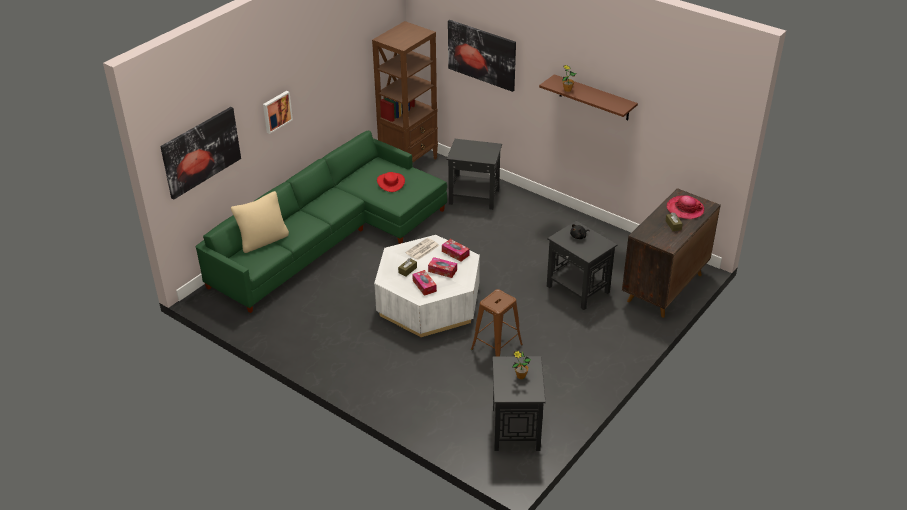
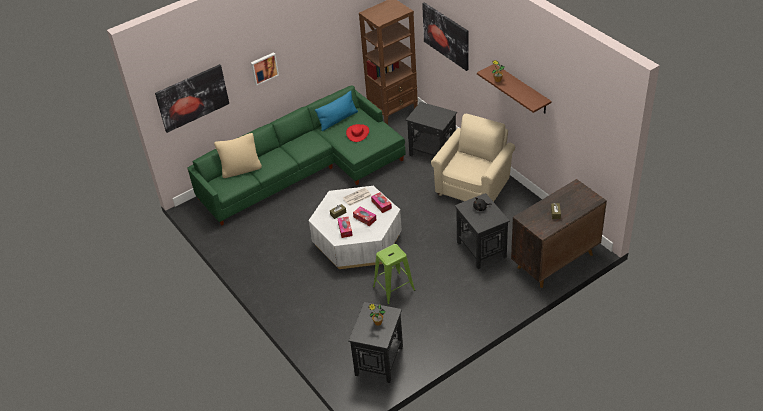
camera: 20 degrees right, 5 degrees up
(360, 172) = (338, 120): none -> blue pillow
(496, 347) = (393, 288): brown stool -> green stool
(538, 225) = (474, 186): none -> beige armchair
(685, 209) = (573, 200): hat -> none

